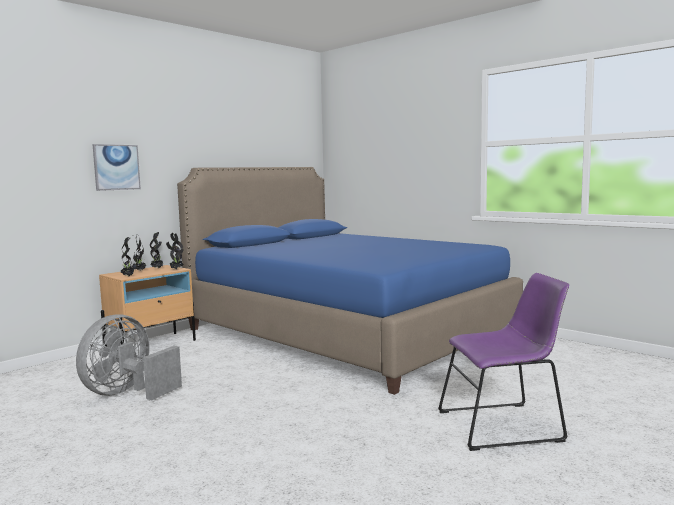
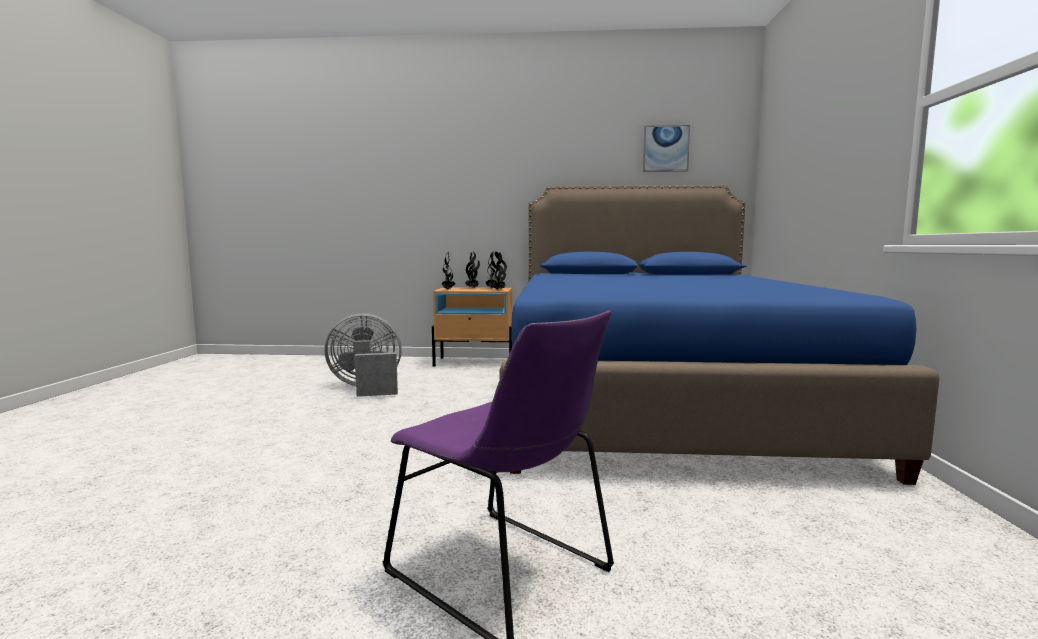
camera: 50 degrees right, 0 degrees up
(116, 167) = (467, 187): picture -> picture (665, 148)

